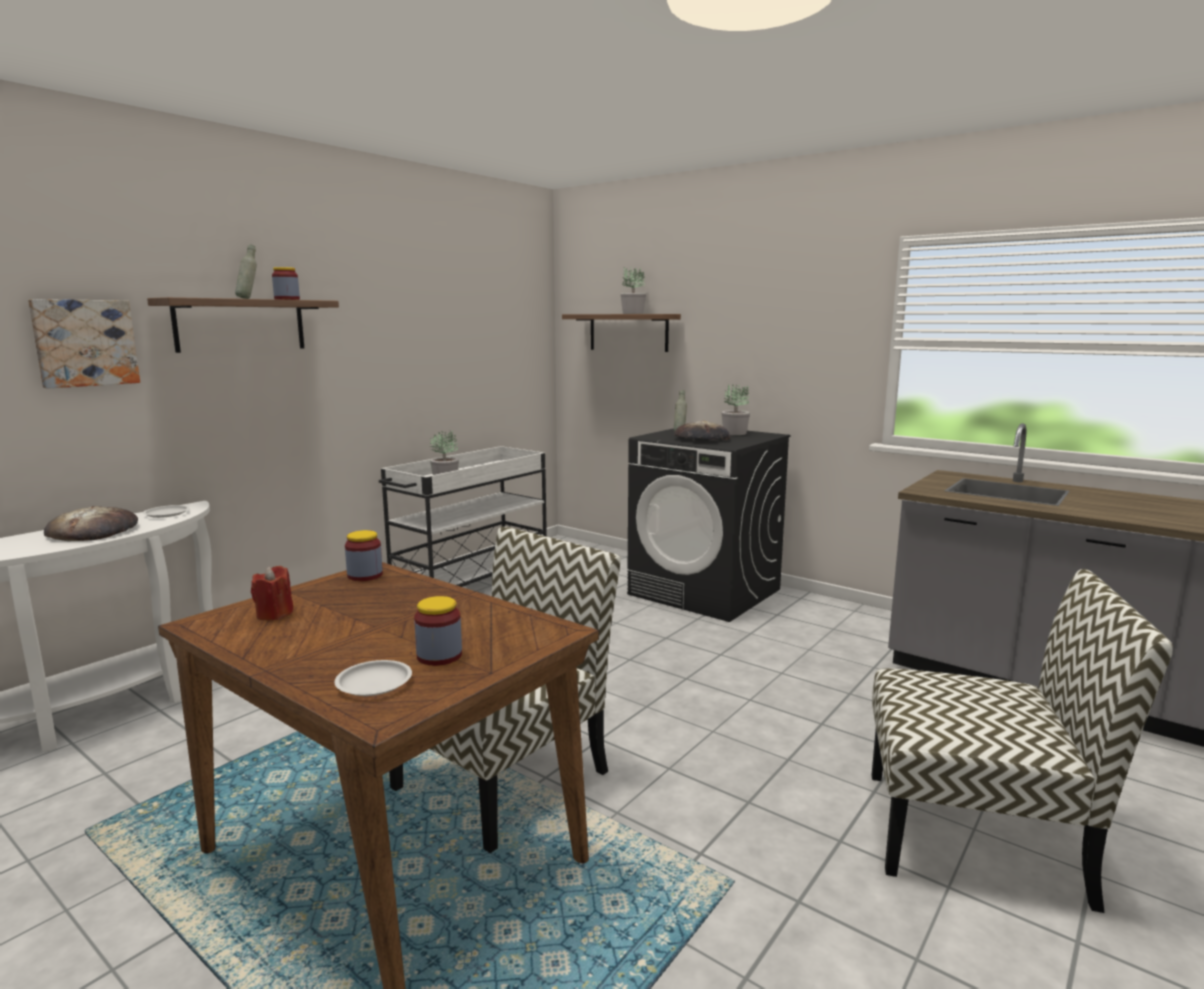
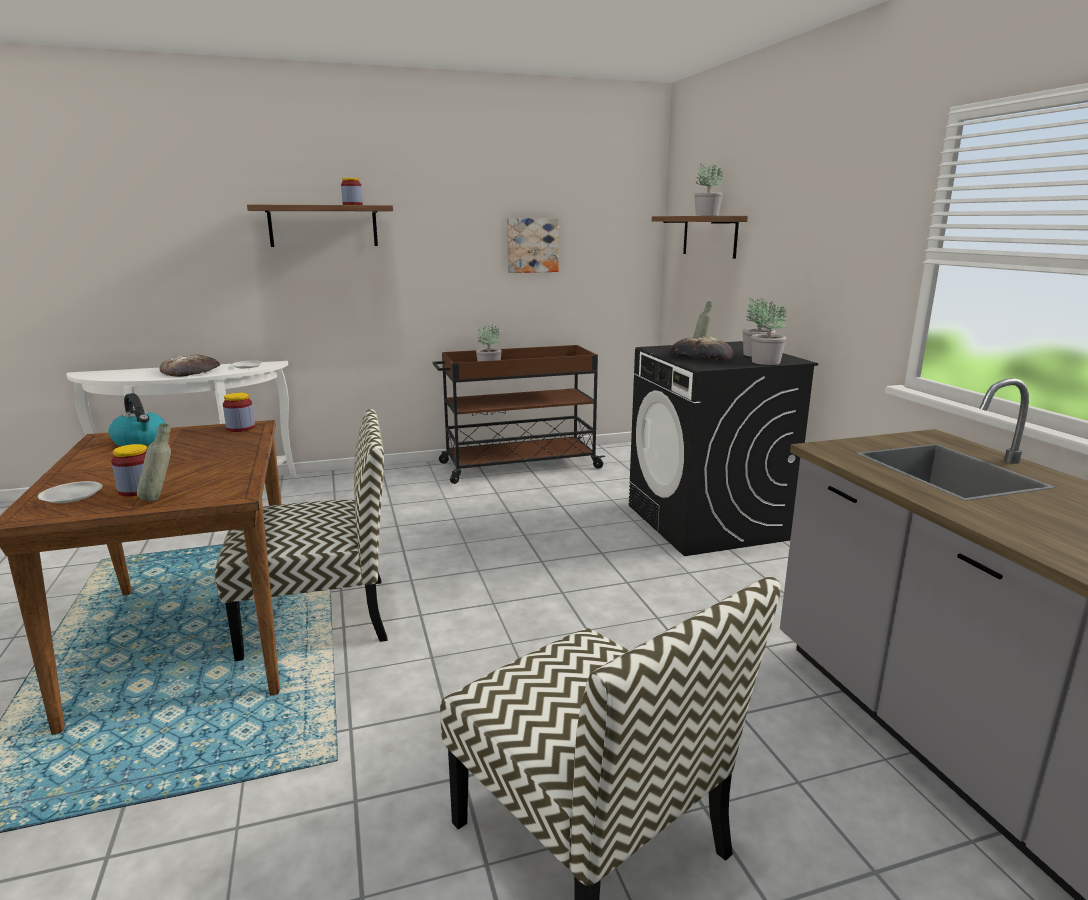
camera: 35 degrees right, 5 degrees up
(85, 343) = (206, 238): picture -> picture (532, 245)
(248, 299) = (321, 204): grey bottle -> grey bottle (160, 498)
(274, 614) = (141, 441): red candle -> kettle
(470, 583) = (518, 465): white cart -> brown cart
(758, 438) = (765, 362): none -> potted plant

